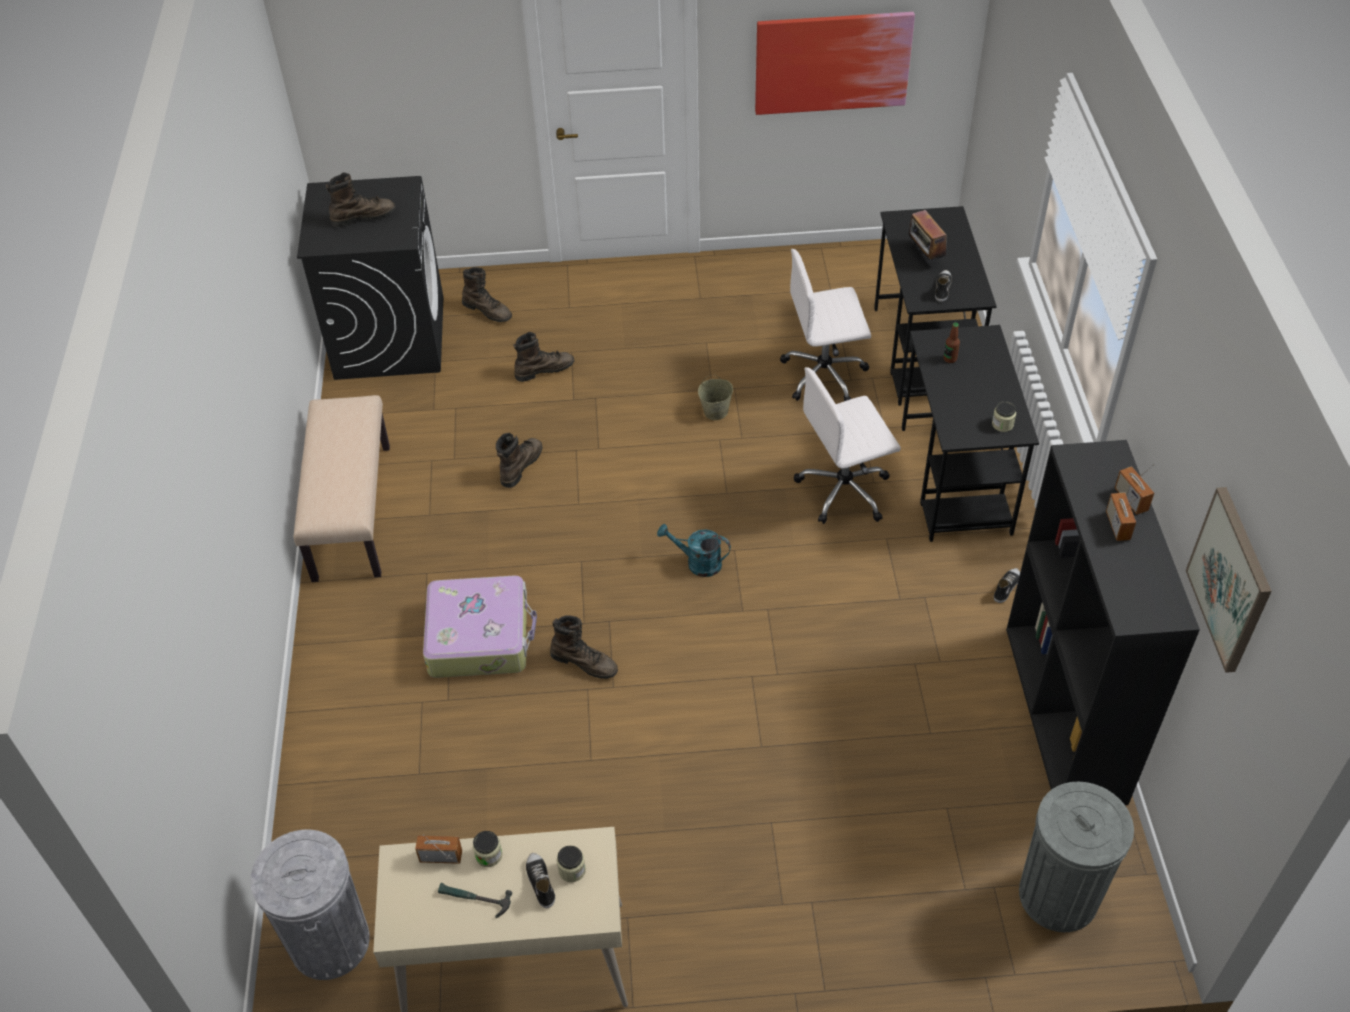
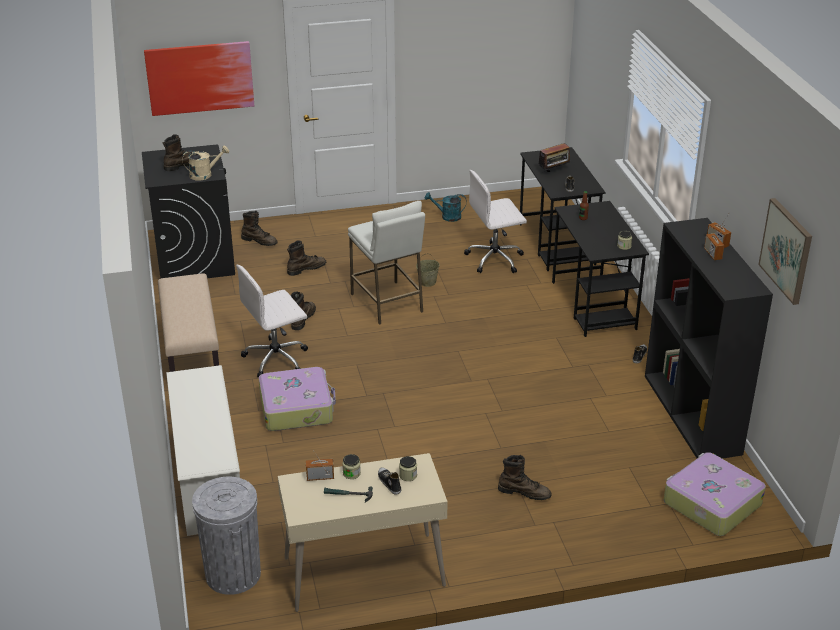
camera: 10 degrees left, 15 degrees down
(329, 755) = (208, 478): none -> white shoe rack
(388, 237) = (205, 175): none -> beige watering can
(584, 662) = (372, 415): brown boot -> brown boot (524, 492)
(649, 446) = (387, 303): none -> white stool
(697, 563) = (435, 359): turquoise watering can -> turquoise watering can (447, 217)
(832, 62) = (479, 64): picture -> picture (200, 77)
(845, 490) = (523, 315): white office chair -> white office chair (277, 359)
(924, 256) = (554, 171): radio -> radio turned 90 degrees counterclockwise
(1058, 895) = (710, 503): grey trash can -> suitcase

